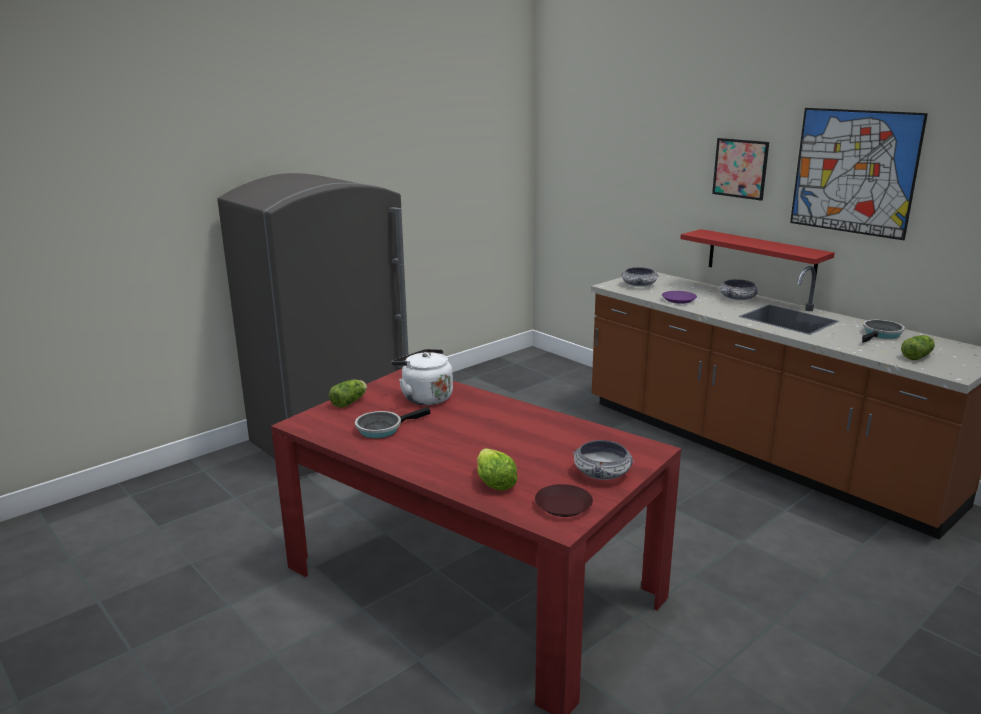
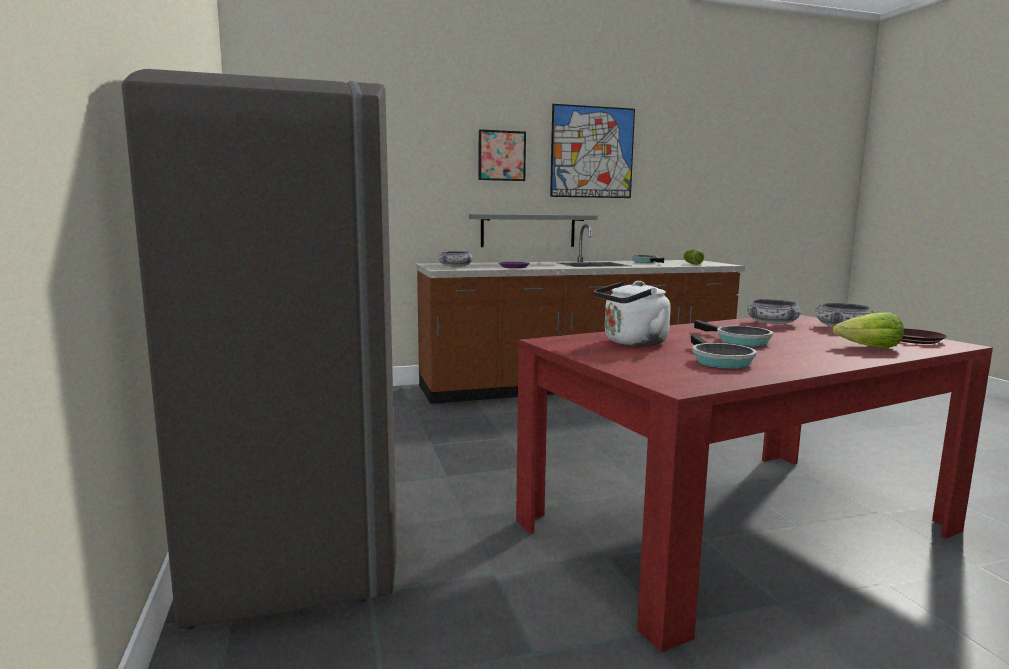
camera: 65 degrees left, 10 degrees down
(350, 402) = (619, 363): lettuce -> none
(470, 430) = (738, 341): none -> frying pan
(737, 298) = (533, 263): bowl -> bowl (772, 323)
(761, 258) = (528, 230): red shelf -> grey shelf

